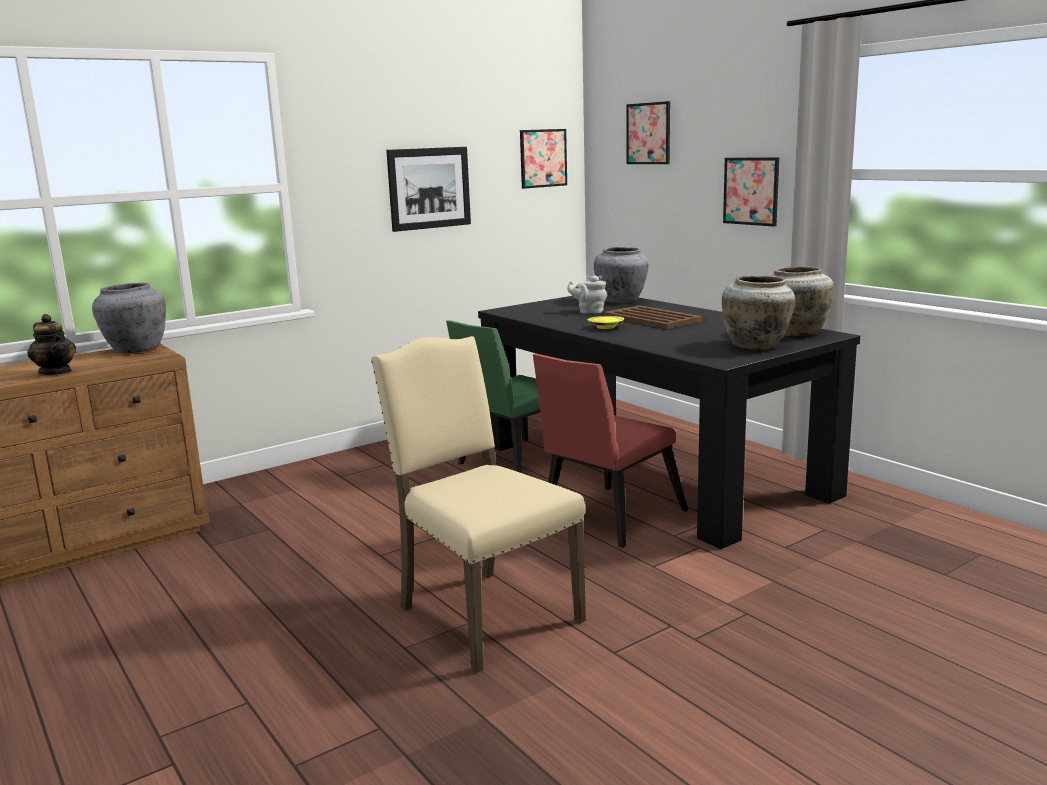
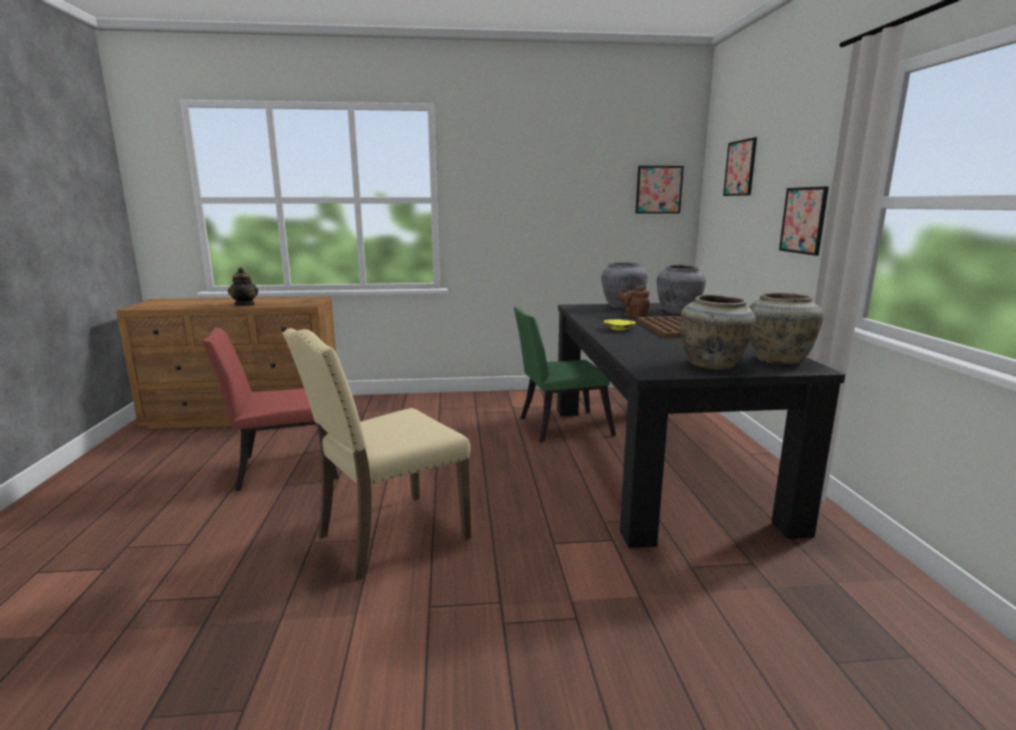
camera: 30 degrees right, 0 degrees up
(136, 349) = (309, 298): grey vase -> grey vase (622, 306)
(429, 188) = (550, 208): picture -> none
(484, 614) = (388, 536): beige chair -> beige chair turned 120 degrees counterclockwise
(589, 312) = (634, 316): grey teapot -> brown teapot
(606, 519) = (568, 490): red chair -> red chair (282, 468)

